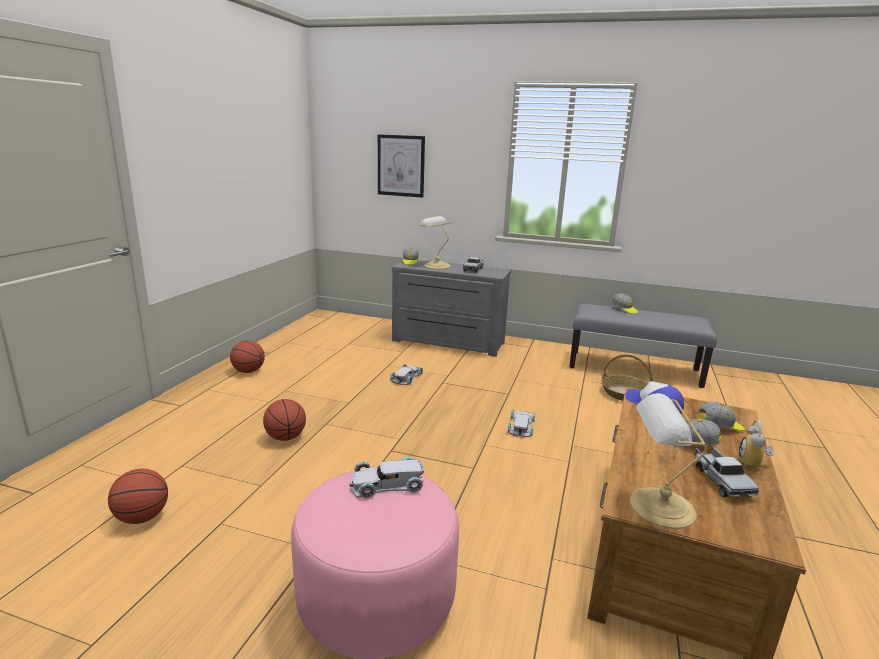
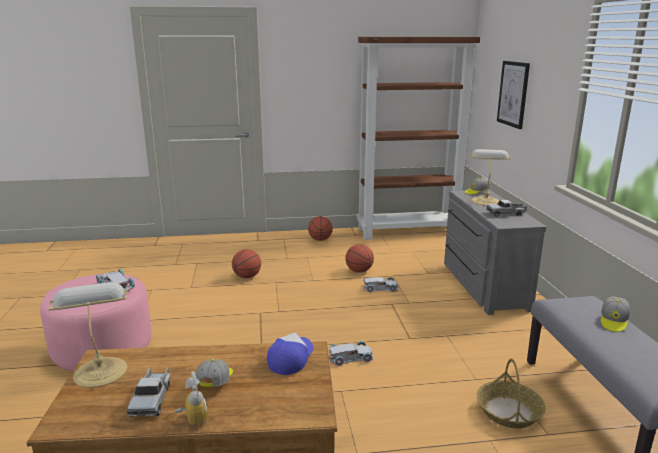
camera: 65 degrees right, 0 degrees up
(142, 517) = (147, 272): basketball -> basketball (359, 271)
(302, 331) = (408, 231): none -> brown bookcase
(719, 427) = (266, 399): cap -> none
(721, 480) = (152, 399): toy truck -> toy truck turned 60 degrees counterclockwise
(753, 464) = (192, 419): alarm clock -> alarm clock turned 75 degrees clockwise

